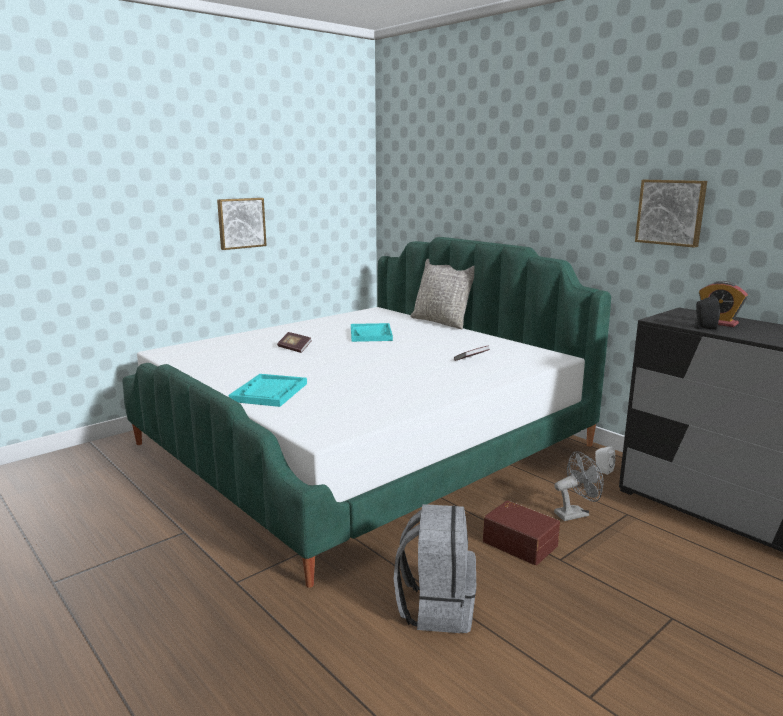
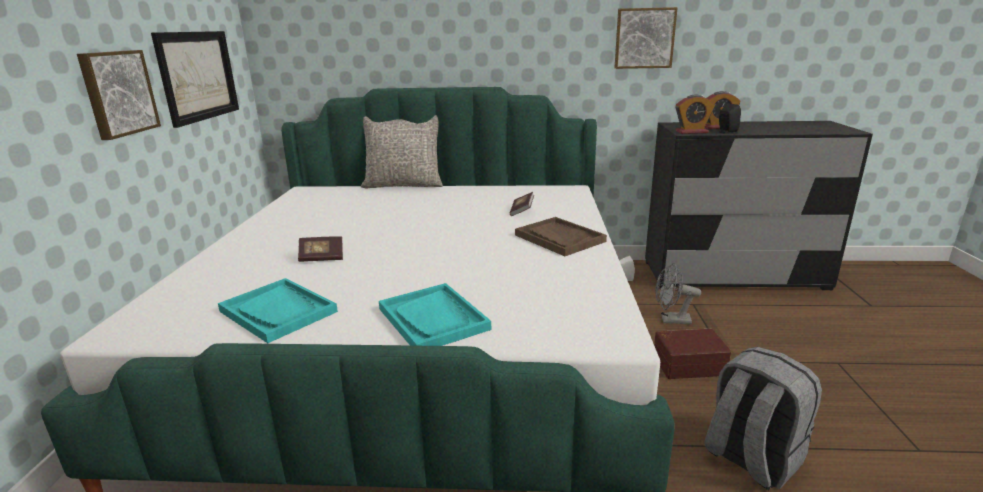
camera: 45 degrees left, 5 degrees up
(315, 215) = (198, 76): none -> picture
(371, 334) = (367, 215): turquoise tray -> turquoise tray (278, 311)
(445, 382) = (559, 238): none -> brown tray
(575, 513) = (671, 320): grey fan -> grey fan turned 105 degrees counterclockwise
(667, 320) = (691, 132): none -> alarm clock

